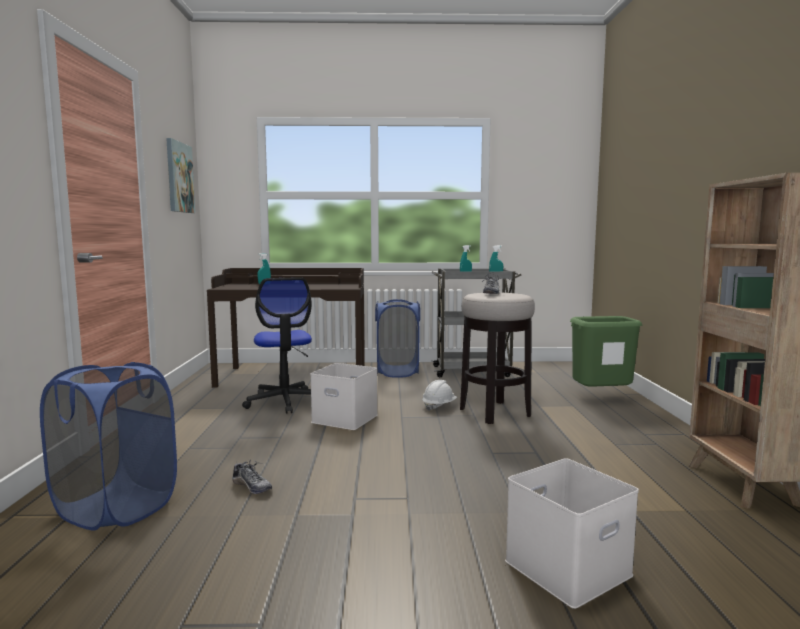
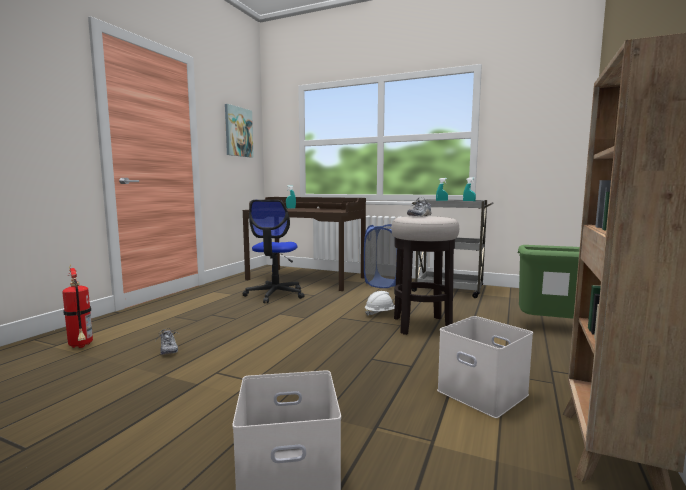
camera: 25 degrees right, 0 degrees up
(115, 508) = (81, 346): blue laundry basket -> fire extinguisher
(346, 418) = (298, 312): white storage box -> white storage box (484, 392)

